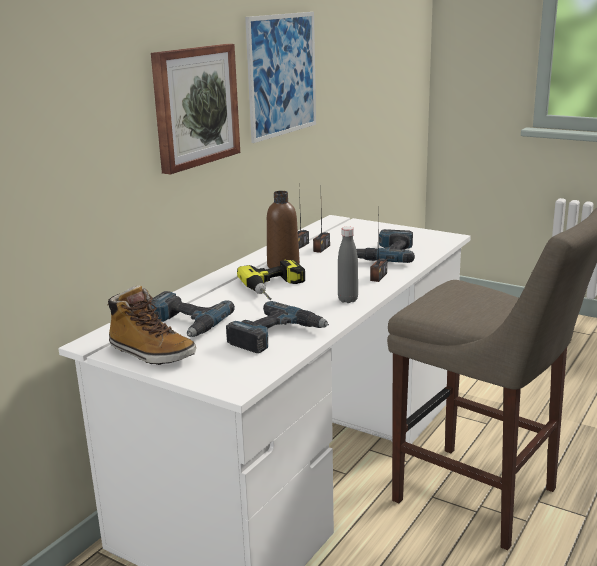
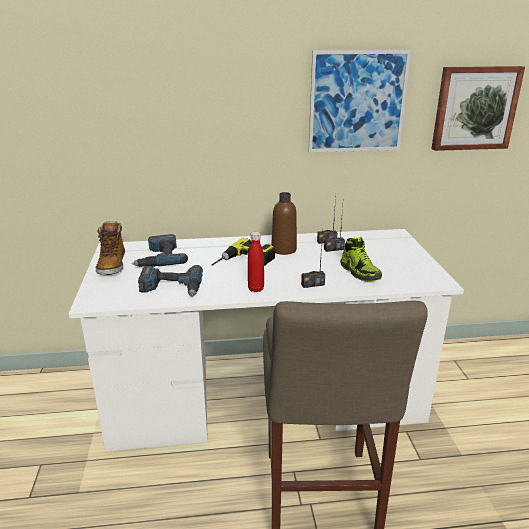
camera: 50 degrees right, 5 degrees up
(194, 106) = (243, 115): picture -> picture (474, 108)
(348, 300) = (256, 289): grey bottle -> red bottle
(385, 254) = (360, 272): power drill -> shoe

